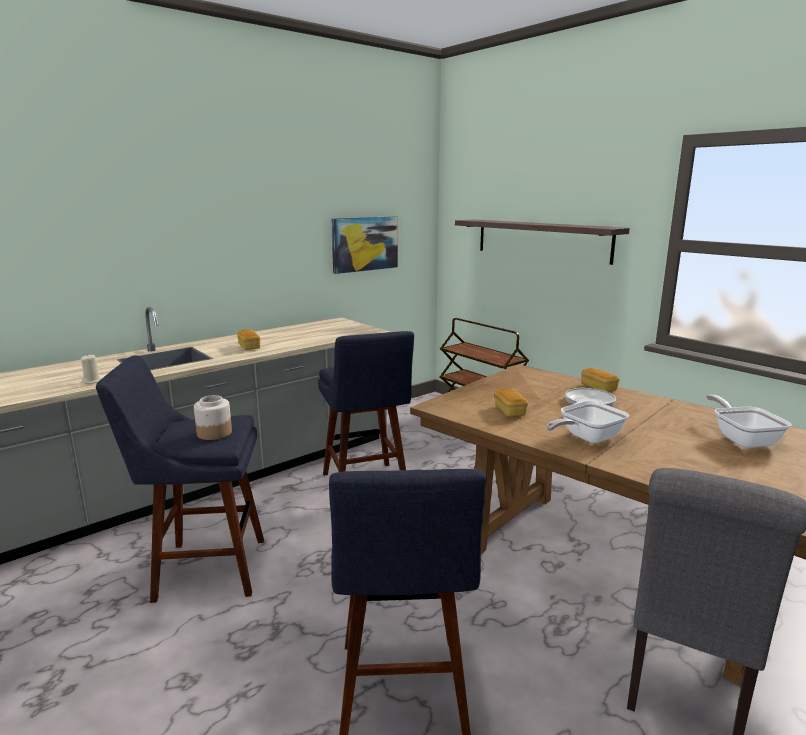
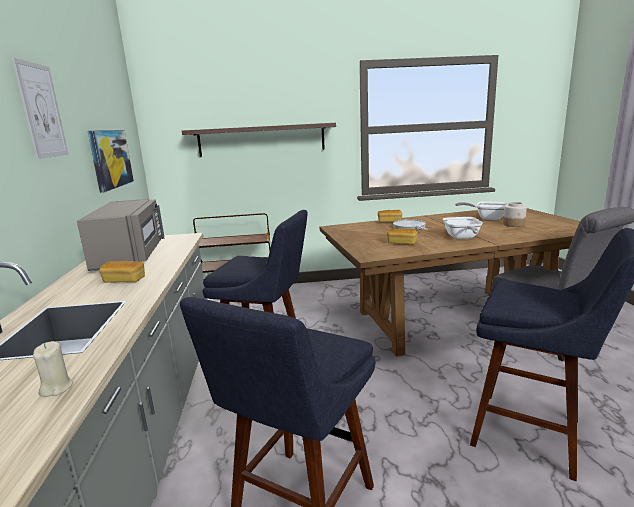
camera: 55 degrees left, 0 degrees up
(214, 433) = (318, 343): jar -> jar (514, 224)
(268, 205) = (42, 111): none -> picture
(301, 333) = (131, 256): none -> grey microwave

